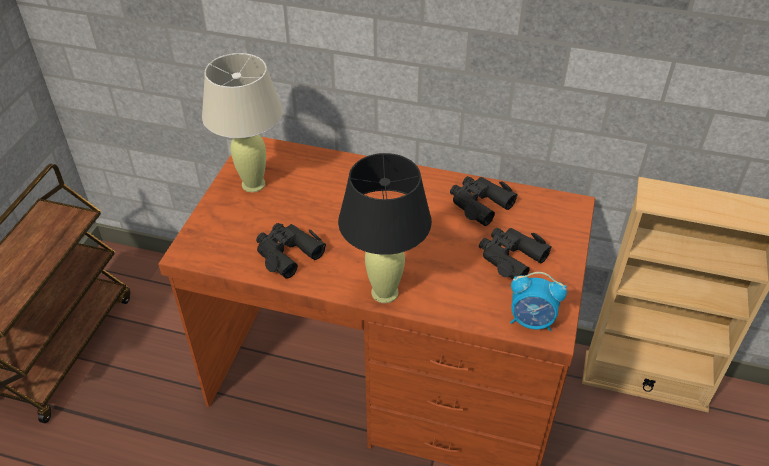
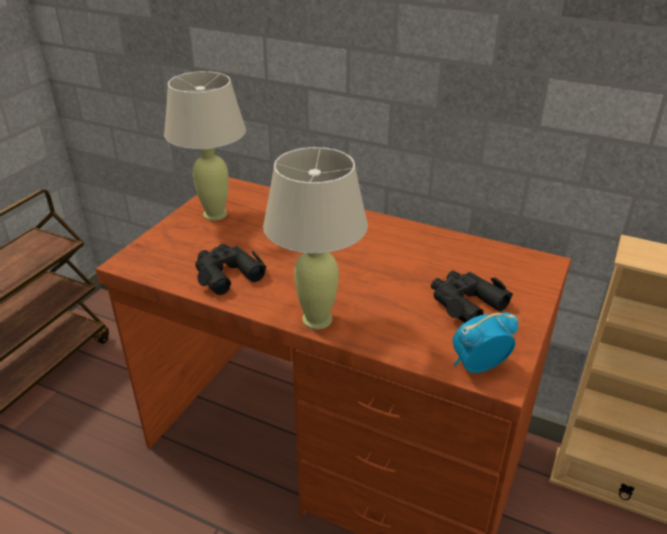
camera: 10 degrees right, 10 degrees down
(385, 292) = (317, 319): black table lamp -> beige table lamp
(479, 204) = (441, 252): black binoculars -> none
(532, 321) = (478, 366): alarm clock -> alarm clock turned 135 degrees clockwise

